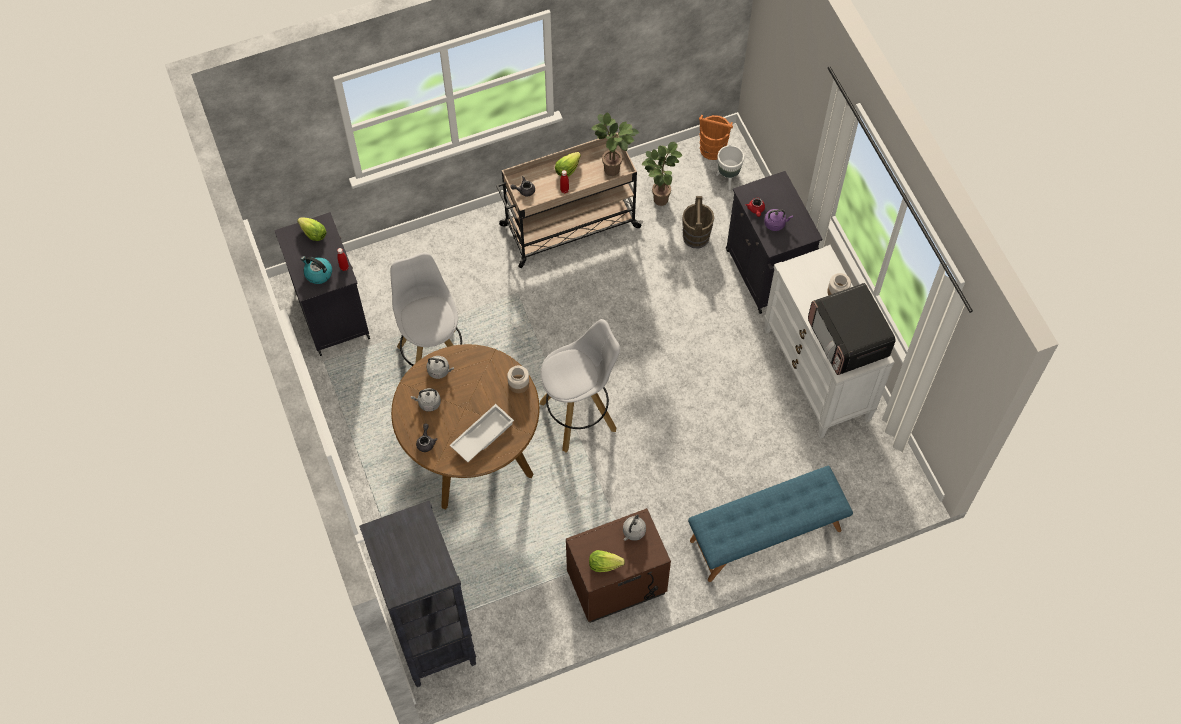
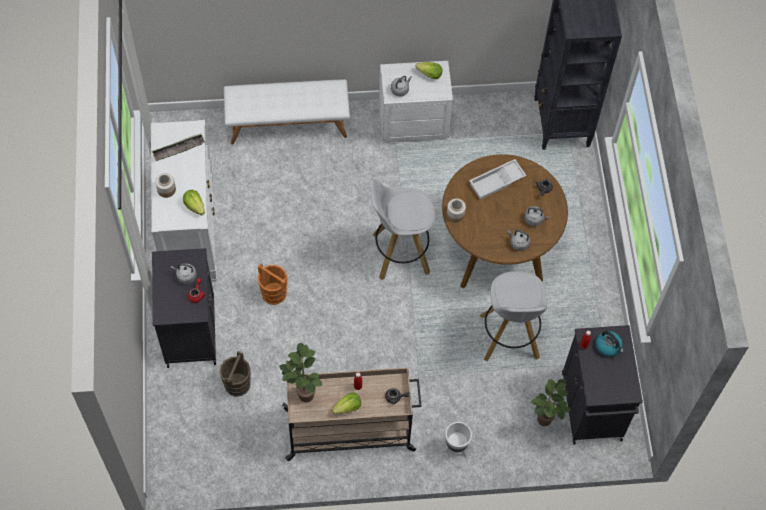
camera: 165 degrees left, 0 degrees up
(313, 234) = (606, 387): lettuce -> lettuce (195, 206)
(617, 584) = (413, 122): brown nightstand -> white nightstand
(659, 197) = (254, 435): potted plant -> potted plant (544, 422)
(713, 149) = (182, 472): orange bucket -> orange bucket (273, 293)
(727, 178) = (182, 435): white planter -> white planter (456, 448)
(766, 536) = (288, 124): blue bench -> white bench
(775, 223) = (185, 276): purple kettle -> grey kettle
(848, 340) = (178, 149): microwave -> tray

